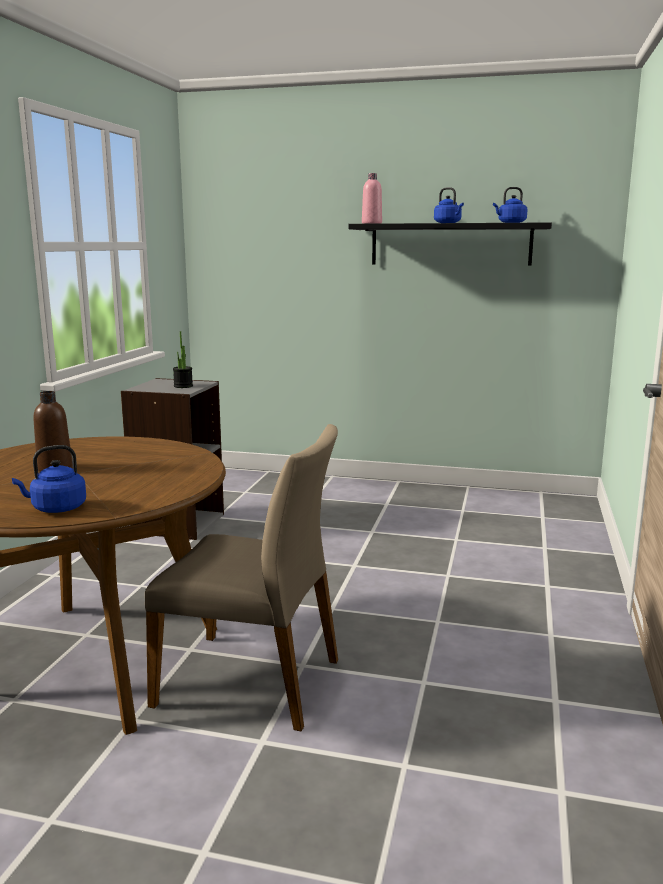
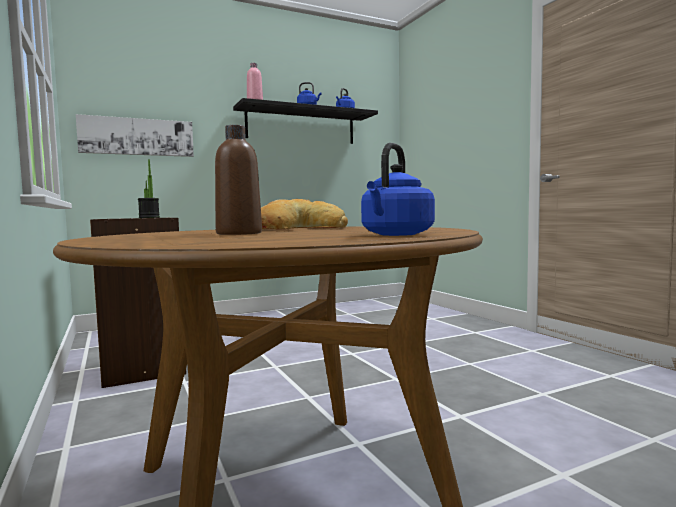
camera: 40 degrees left, 10 degrees down
(139, 459) = (297, 229): none -> bread
(251, 681) = (455, 441): beige chair -> none
(253, 268) = (137, 137): none -> picture

